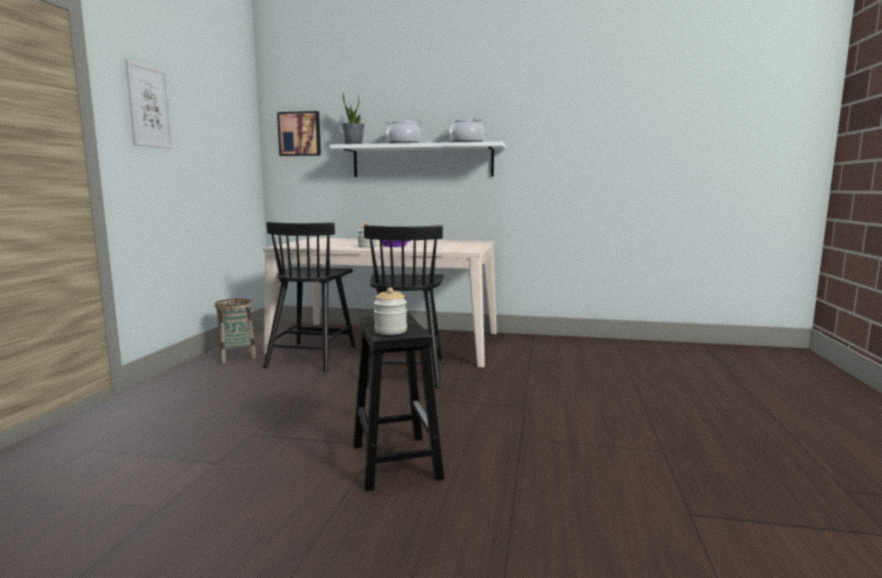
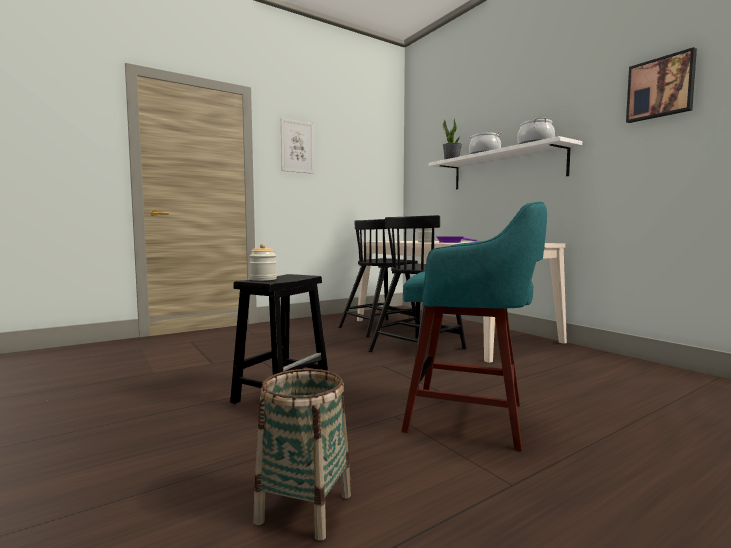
camera: 45 degrees right, 5 degrees down
(237, 357) = (339, 319): basket -> basket (304, 508)
(300, 134) = (424, 159): picture -> picture (660, 88)
(564, 418) = (470, 418): none -> turquoise stool

